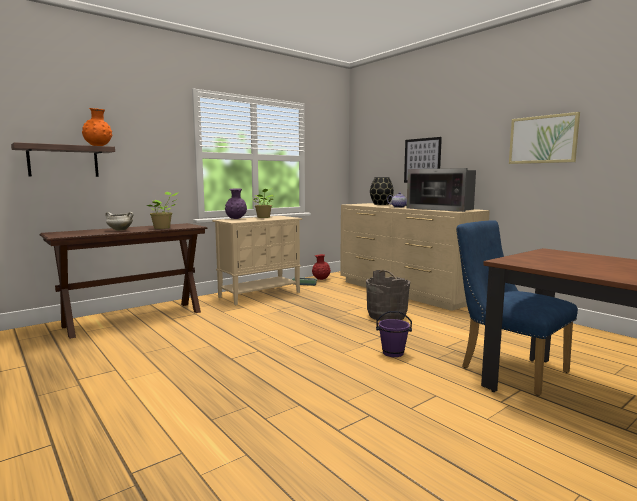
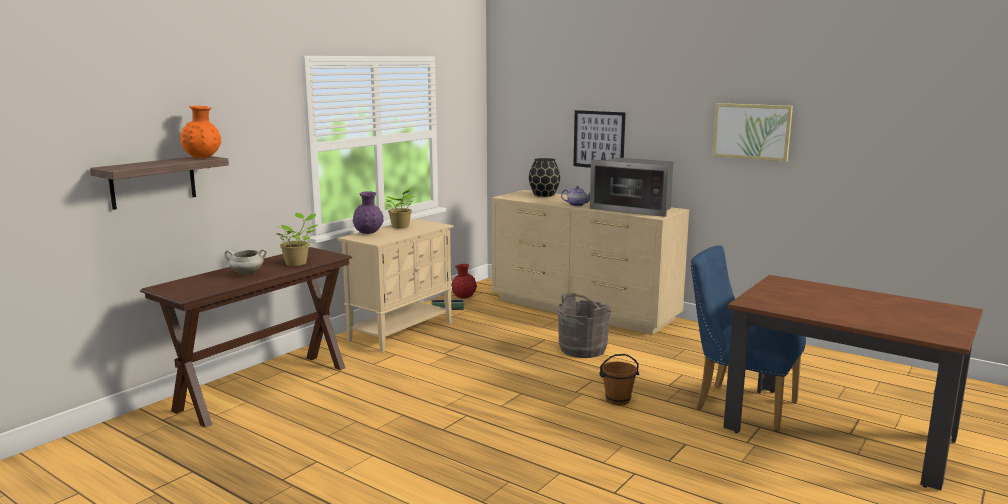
camera: 15 degrees left, 5 degrees up
(393, 353) = (618, 400): purple bucket -> brown bucket

